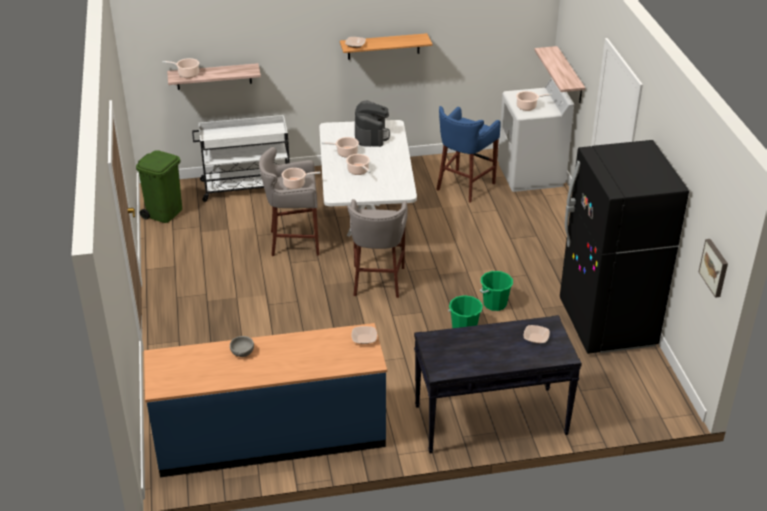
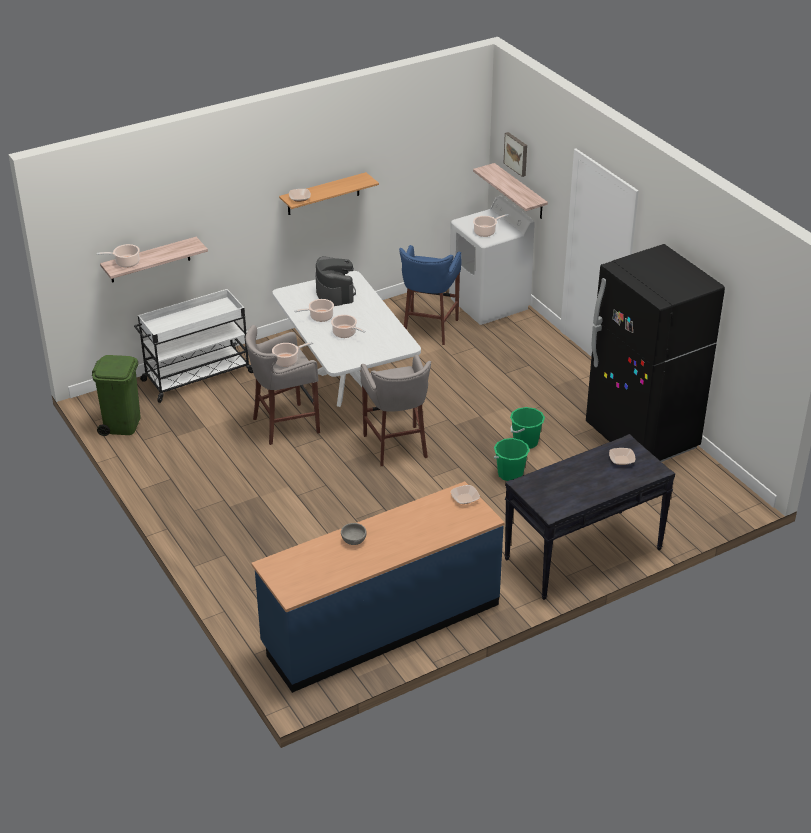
camera: 20 degrees left, 0 degrees up
(715, 267) = (770, 355): picture -> picture (516, 153)

